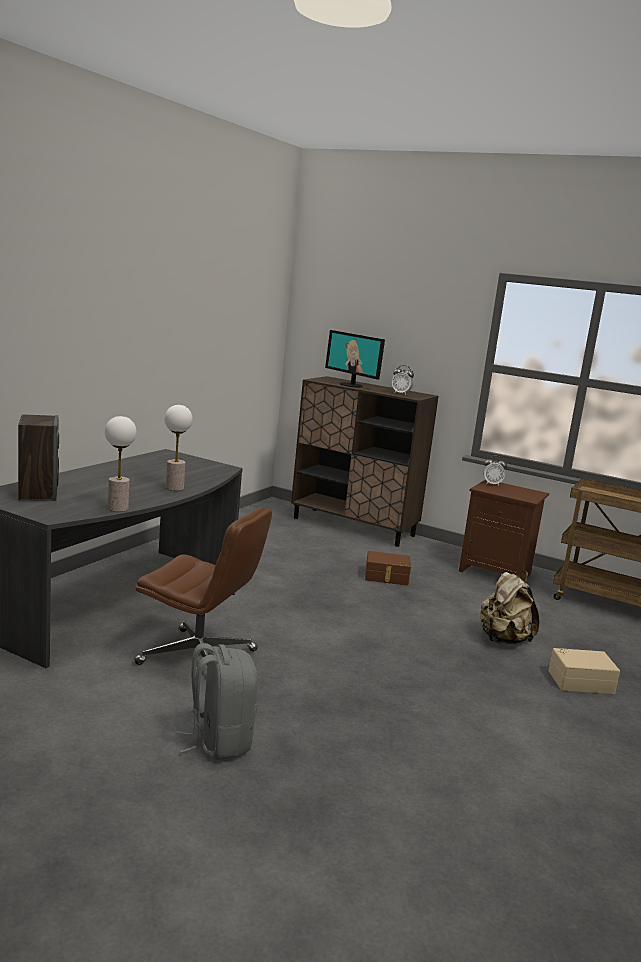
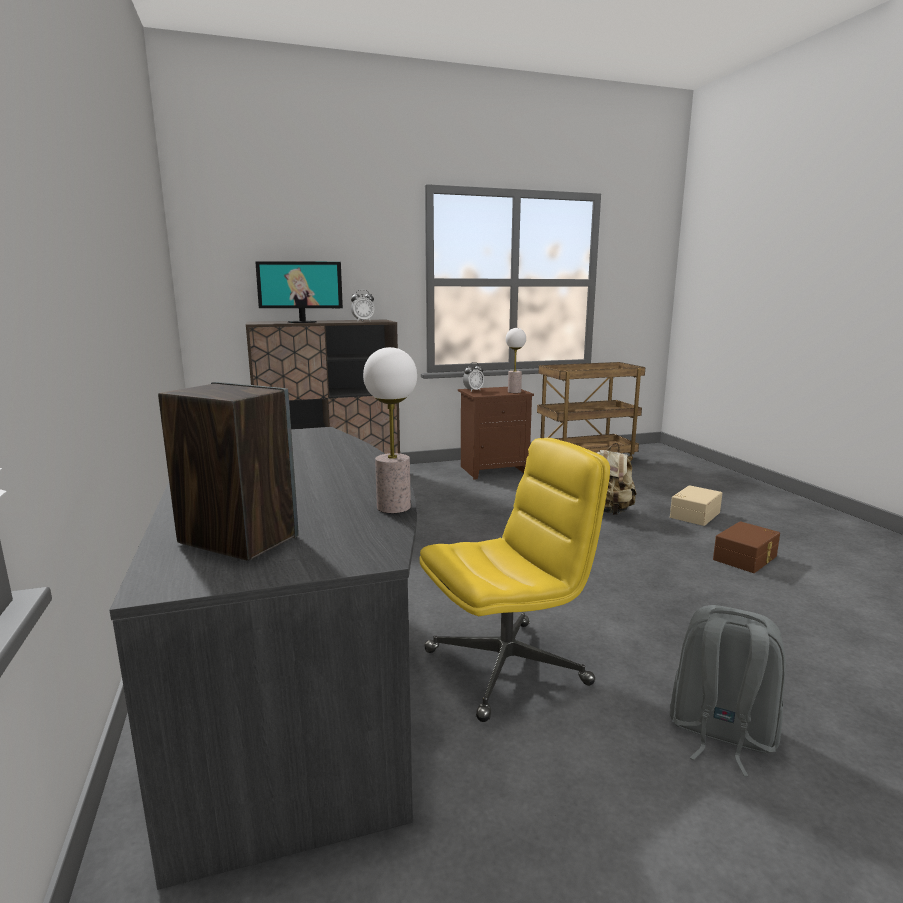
camera: 45 degrees left, 0 degrees up
(175, 488) = (355, 464): table lamp -> table lamp (514, 392)
(199, 657) = (507, 666): brown office chair -> yellow office chair
(386, 577) = (447, 506): brown storage box -> brown storage box (746, 558)

